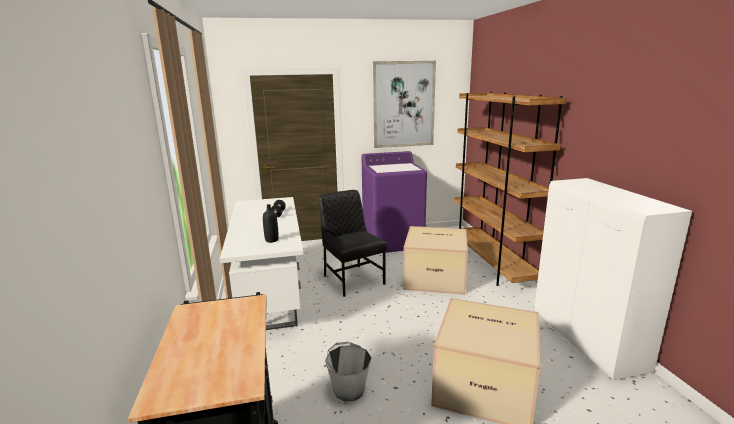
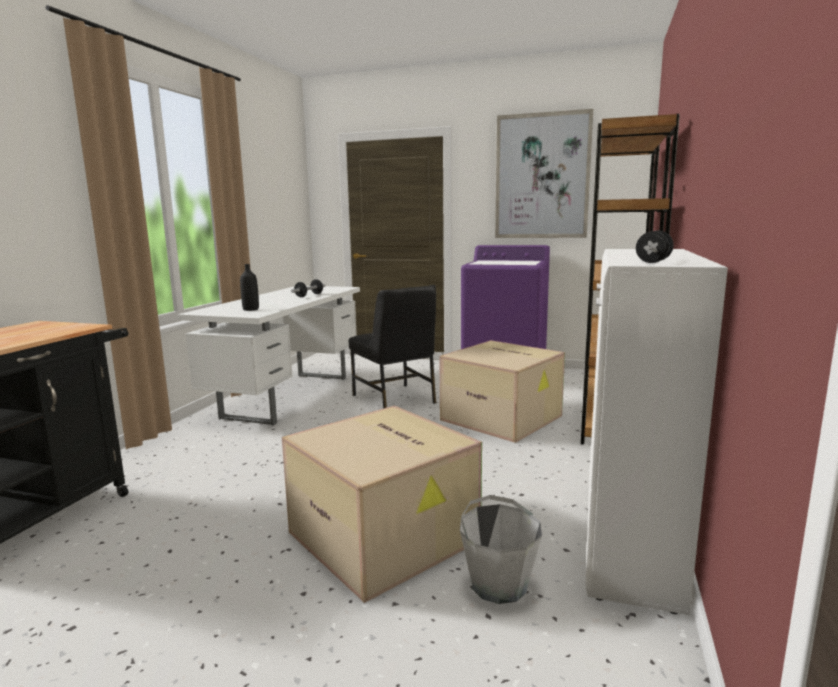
camera: 30 degrees right, 5 degrees down
(349, 389) = (232, 490): grey bucket -> grey bucket (499, 584)
(352, 279) = (395, 399): black chair -> black chair turned 150 degrees clockwise
(647, 206) = (653, 262): none -> black dumbbell

